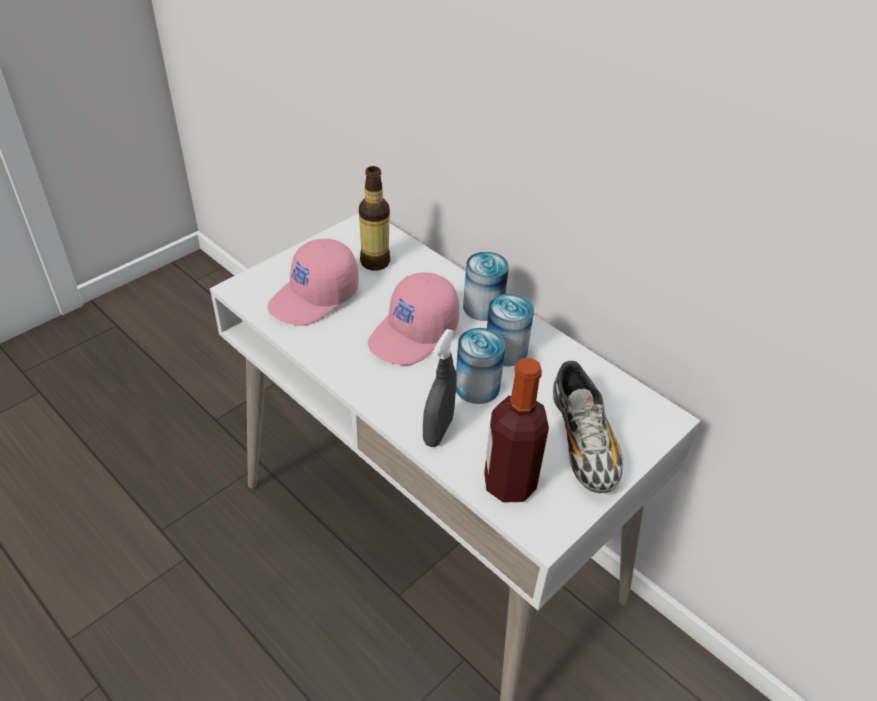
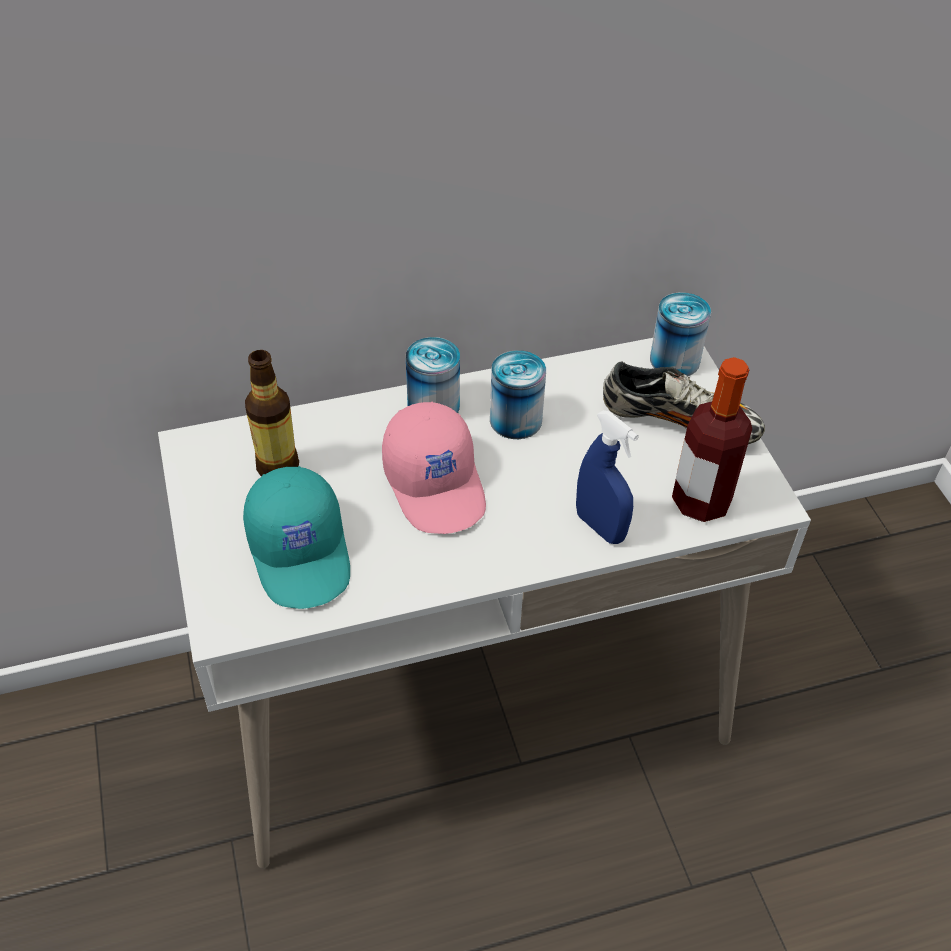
camera: 60 degrees left, 5 degrees up
(315, 297) = (302, 552): pink cap -> turquoise cap
(438, 431) = (600, 527): grey spray bottle -> blue spray bottle
(477, 387) = (555, 467): can -> can (674, 360)

